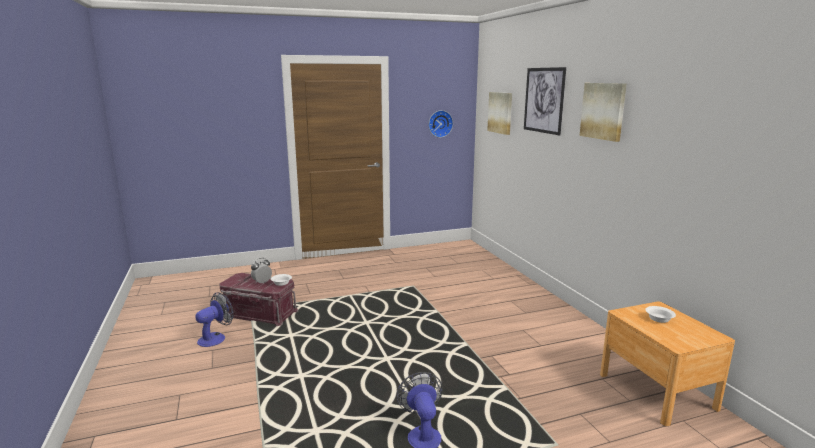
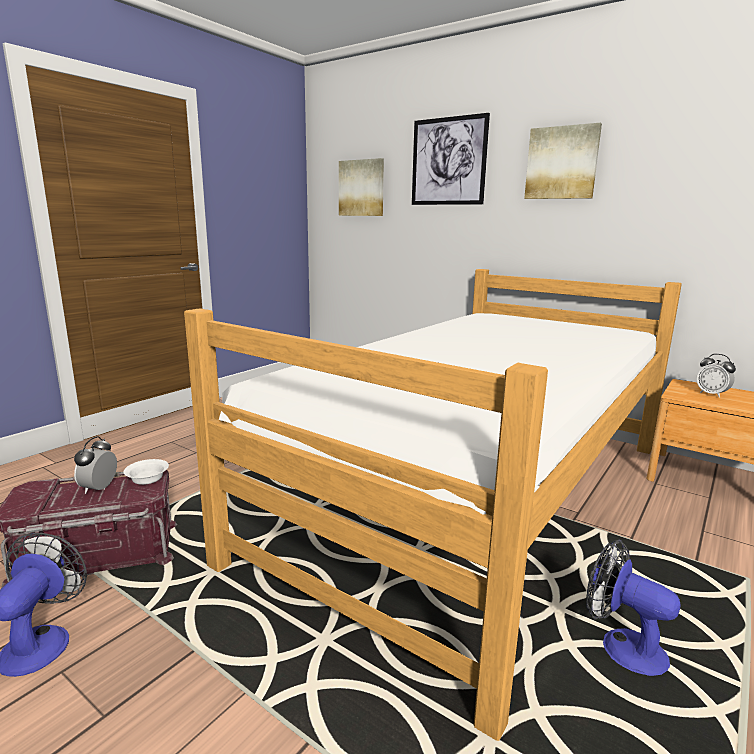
camera: 35 degrees left, 0 degrees up
(440, 123) = (268, 206): wall clock -> none
(460, 345) = (478, 496): none -> bed
(660, 319) = (711, 394): white bowl -> alarm clock

